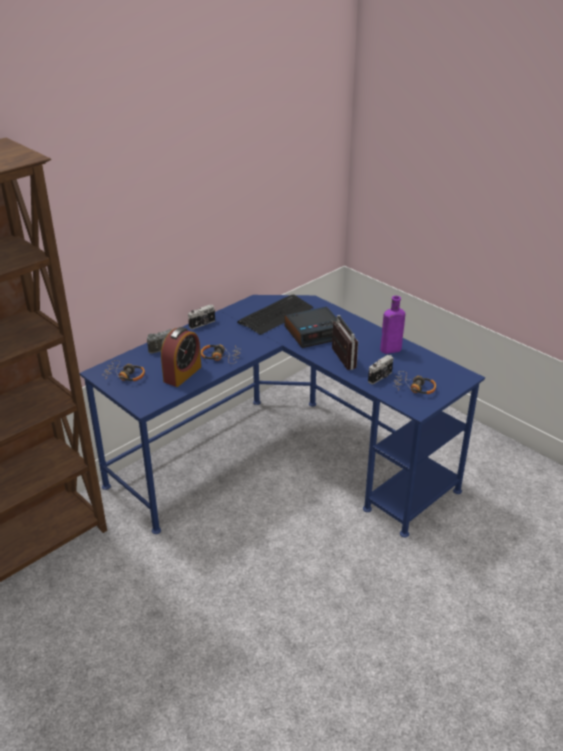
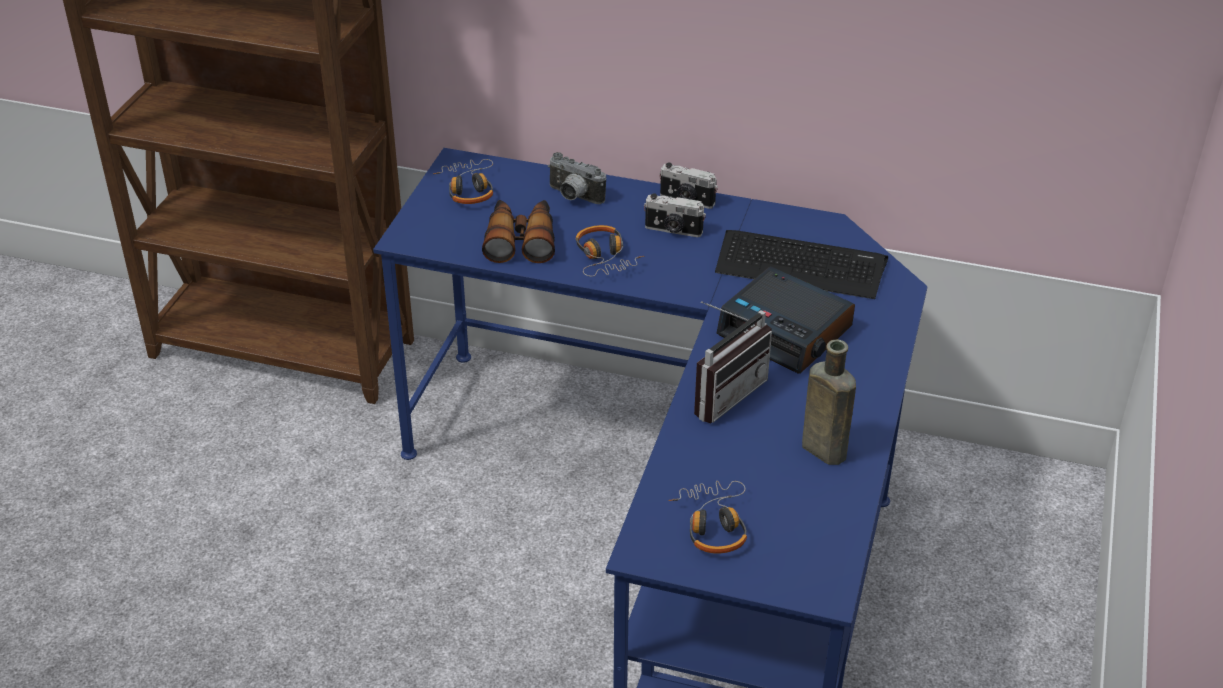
camera: 60 degrees right, 5 degrees up
(182, 374) = (520, 239): alarm clock -> binoculars
(381, 377) = (711, 467): camera -> camera (673, 230)
(389, 350) = (820, 448): purple bottle -> brown bottle

